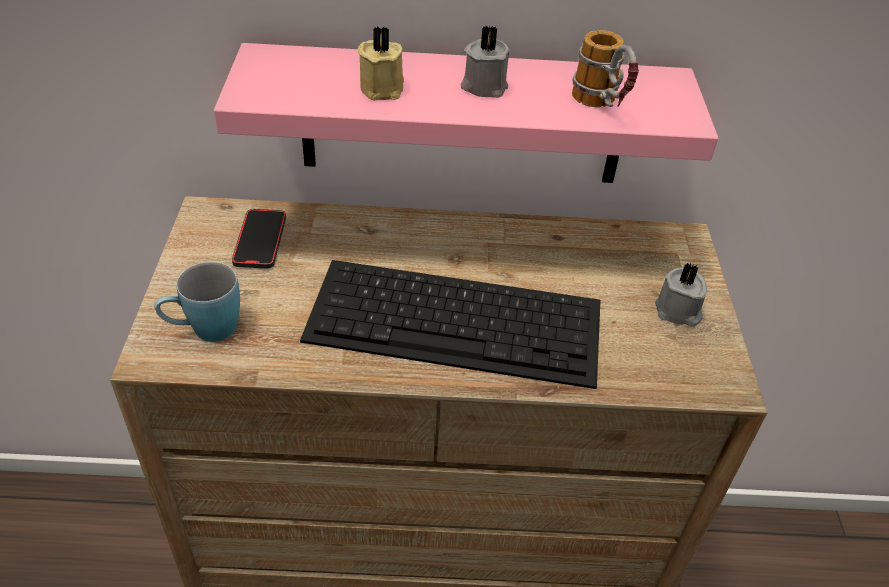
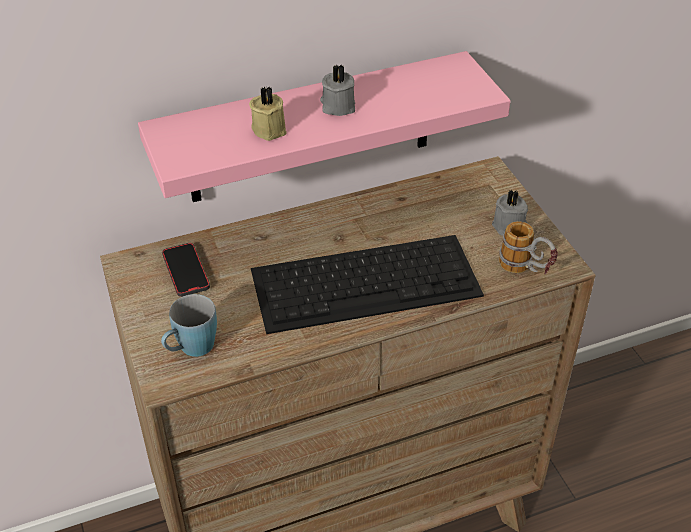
camera: 20 degrees left, 0 degrees up
(602, 107) = (425, 99): mug -> mug (526, 270)

